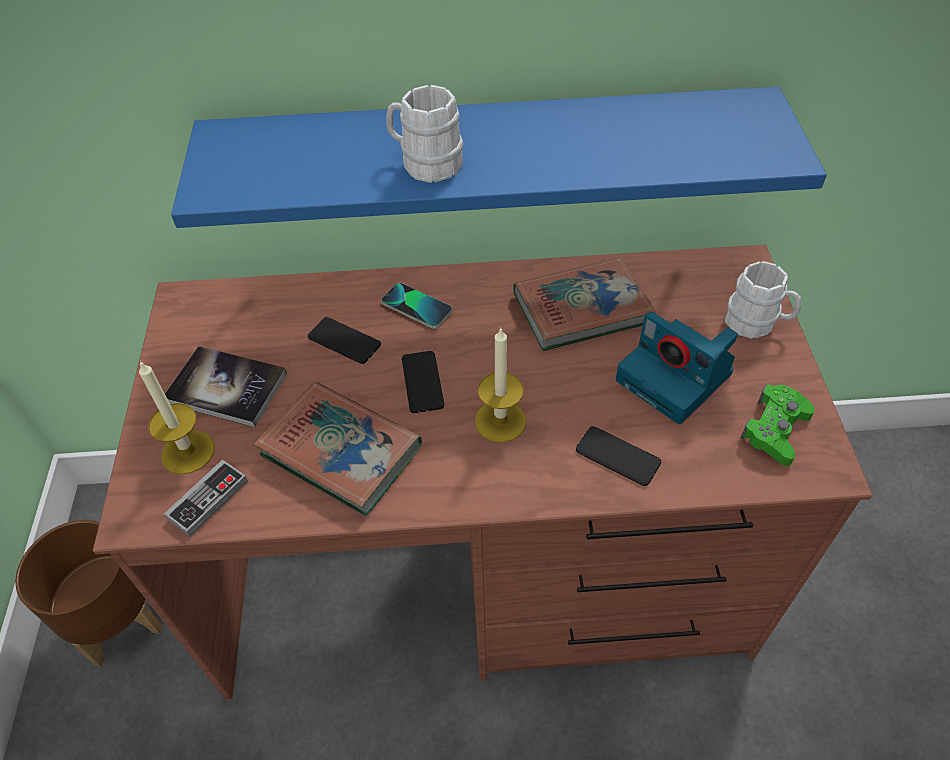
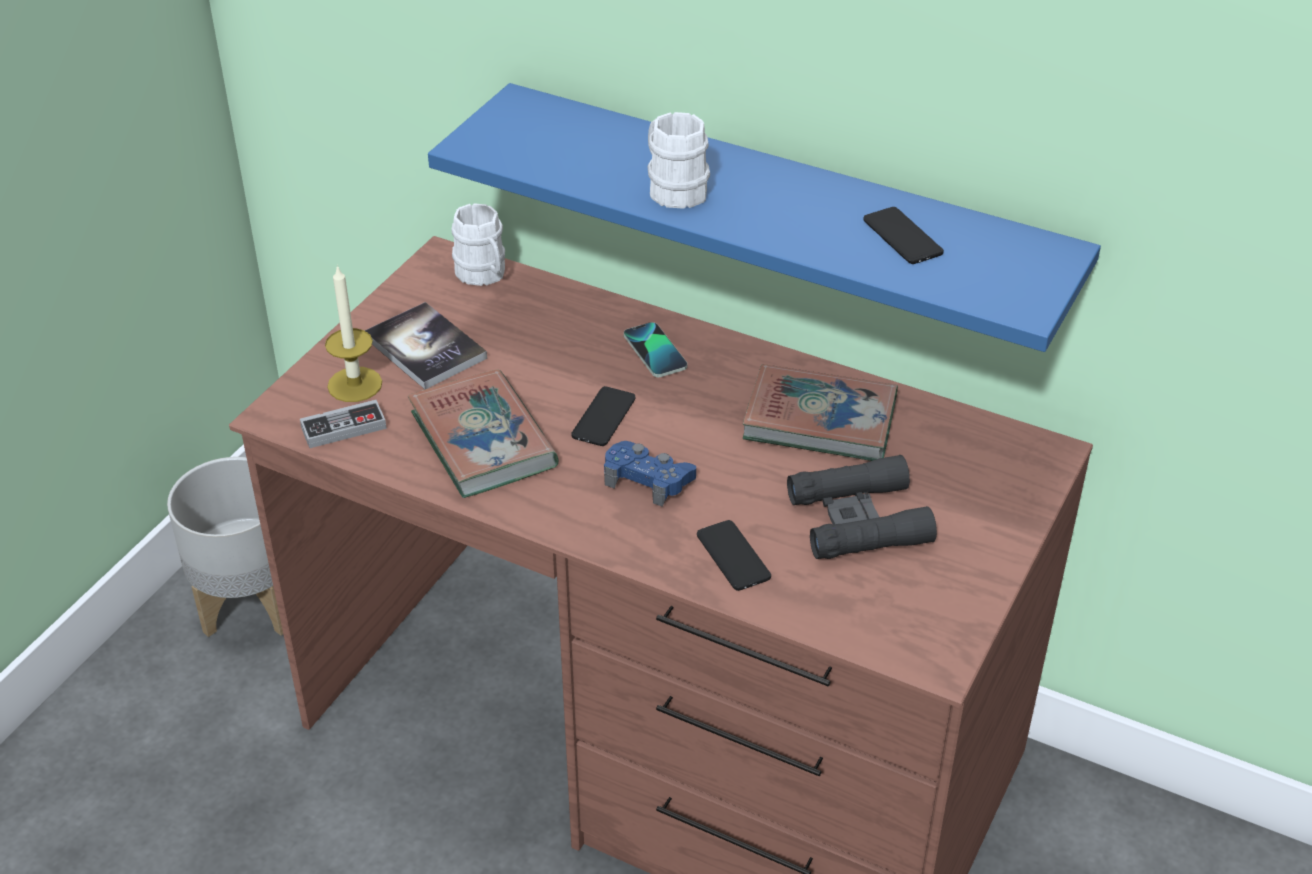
camera: 30 degrees right, 10 degrees down
(120, 622) = (251, 606): brown planter -> grey planter
(344, 341) = (561, 353): phone -> phone (902, 237)
(500, 421) = (648, 479): candle -> blue game controller
(676, 378) = (858, 520): camera -> black binoculars
(756, 323) = (998, 510): white mug -> white mug (484, 275)
(775, 429) = (916, 606): green game controller -> none

